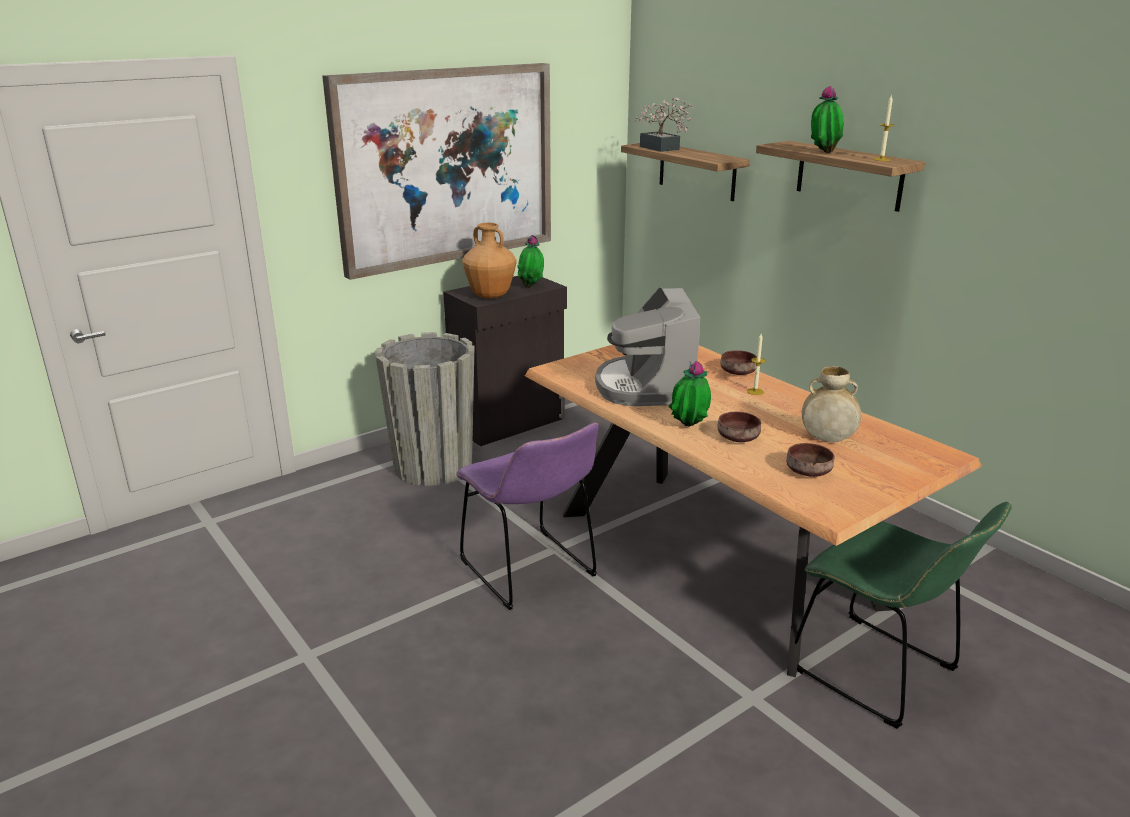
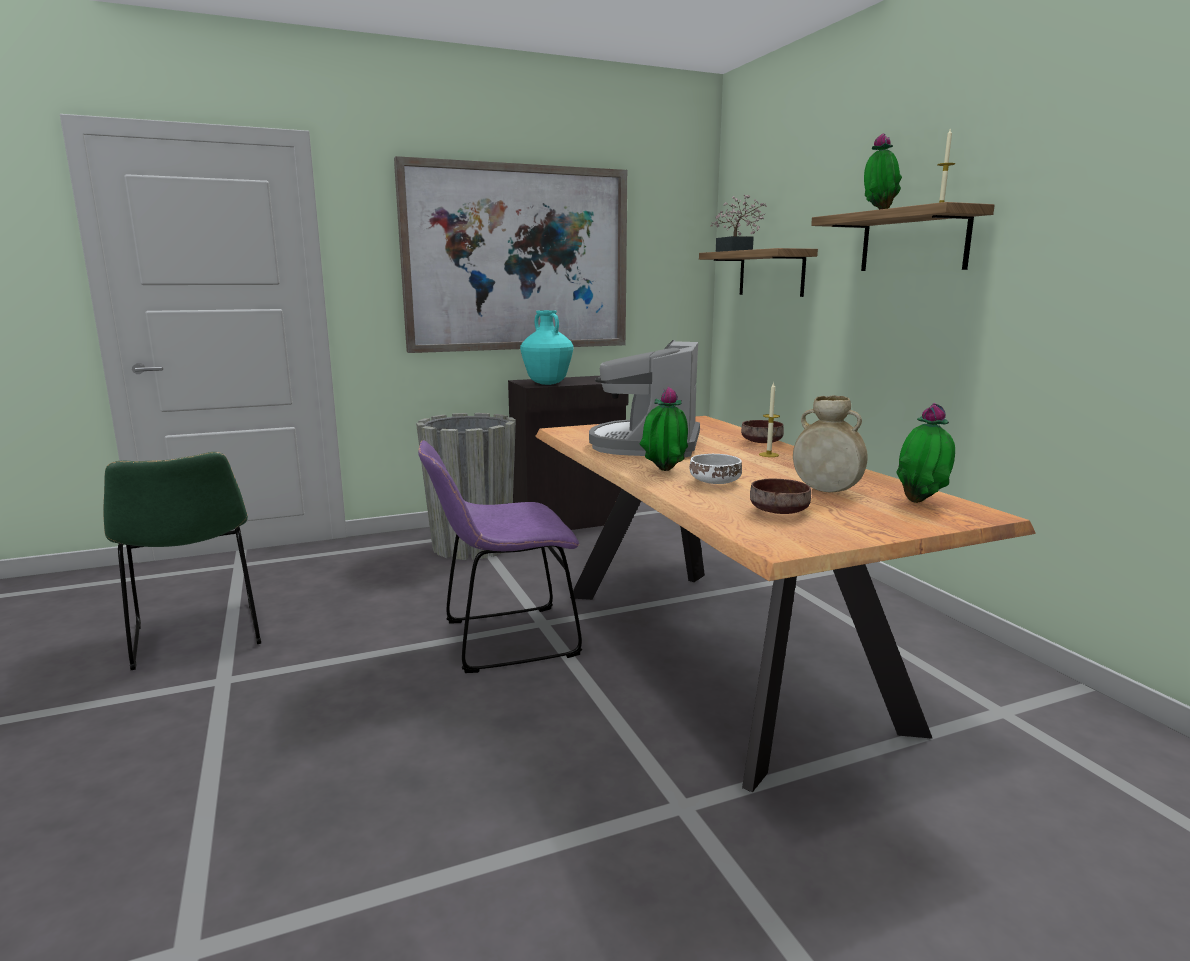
camera: 15 degrees right, 10 degrees down
(491, 296) = (547, 383): brown vase -> turquoise vase
(531, 287) = (593, 381): potted plant -> potted plant (921, 502)
(531, 572) = (502, 640): purple chair -> purple chair turned 90 degrees clockwise
(739, 438) = (715, 482): brown bowl -> white bowl
(880, 673) = (875, 808): green chair -> green chair (197, 638)

